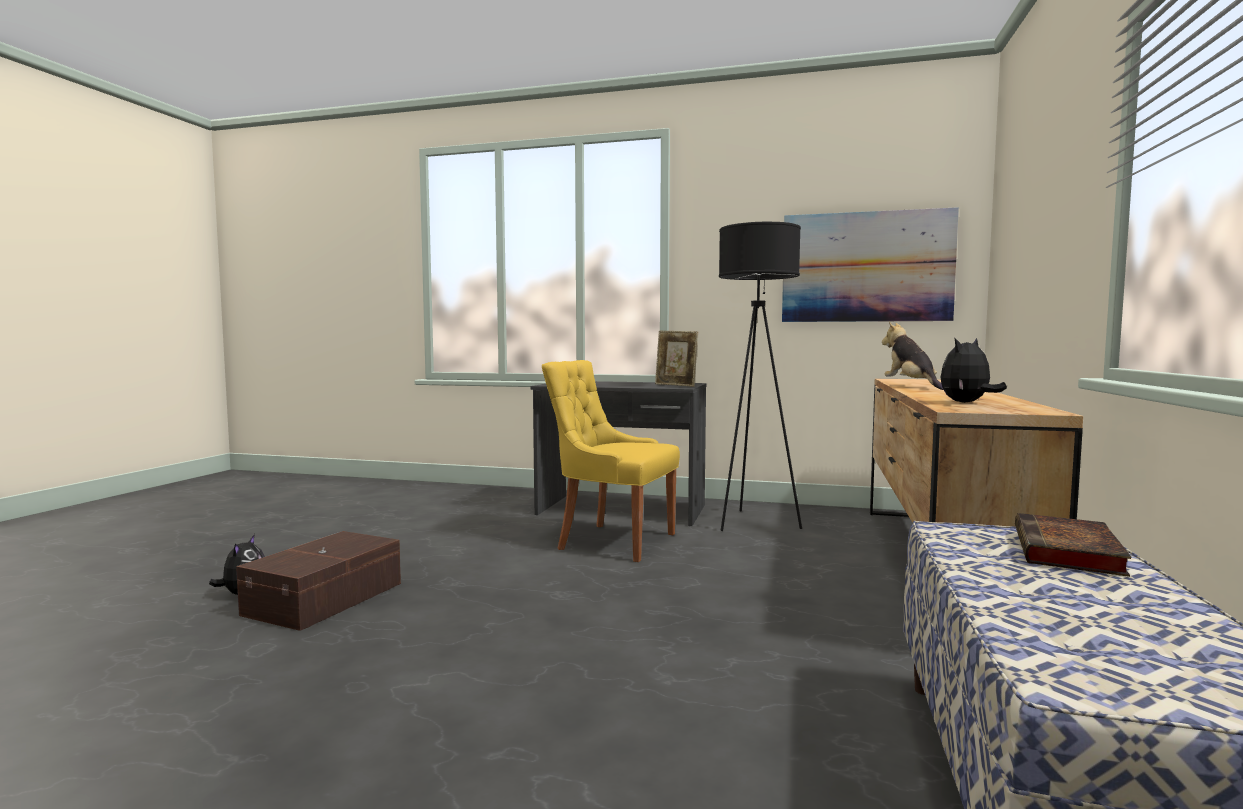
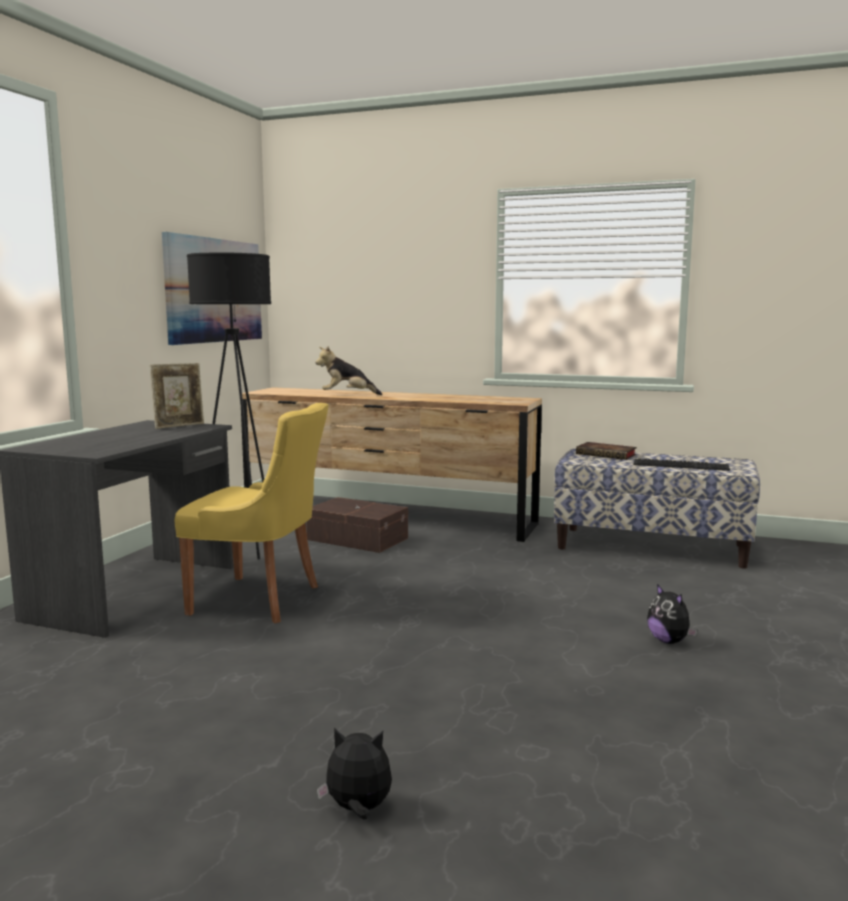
camera: 85 degrees left, 5 degrees up
(327, 598) = (392, 739): brown storage box -> brown storage box (357, 538)
(612, 541) = (260, 600): yellow chair -> yellow chair turned 105 degrees counterclockwise
(967, 403) = (479, 400): plush toy -> plush toy (669, 641)
(1066, 613) = (681, 464): none -> keyboard

